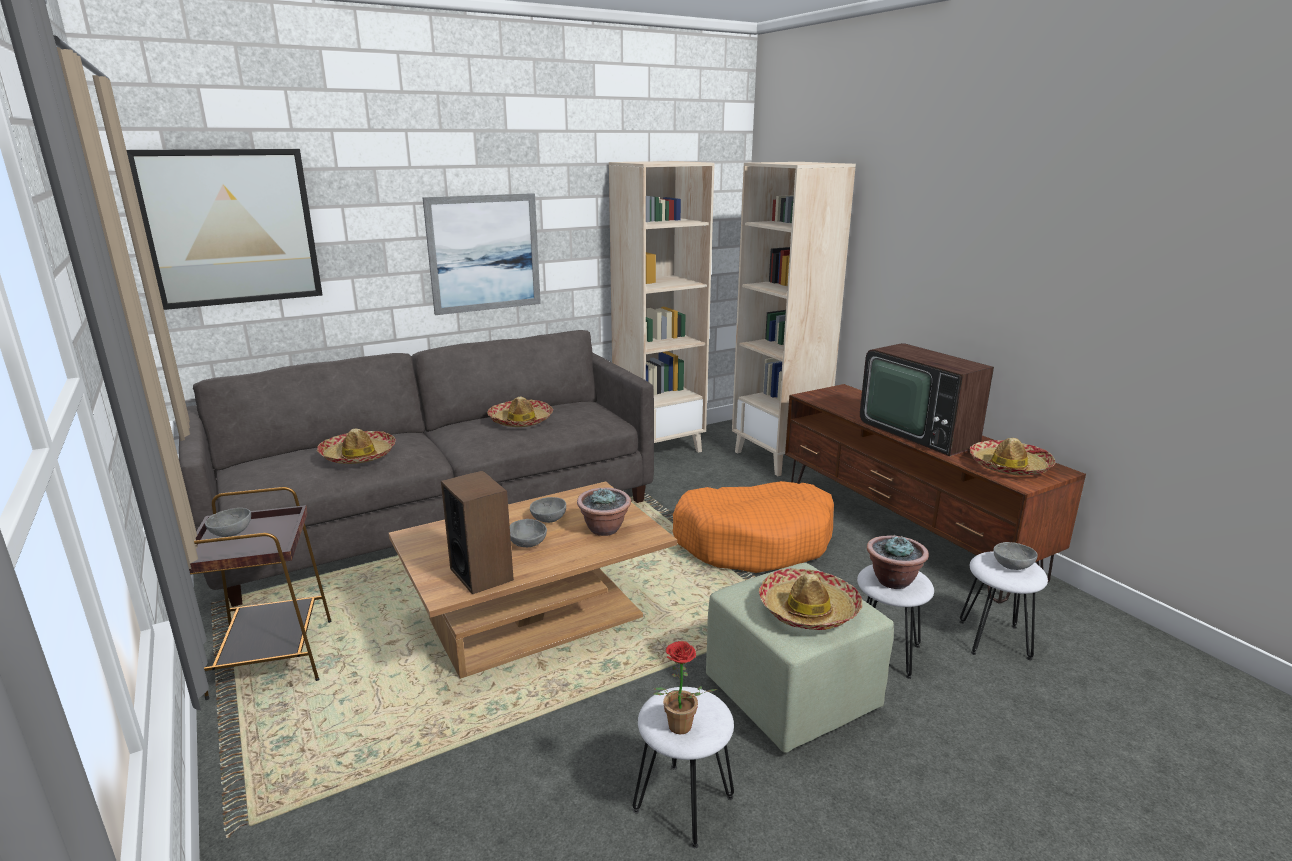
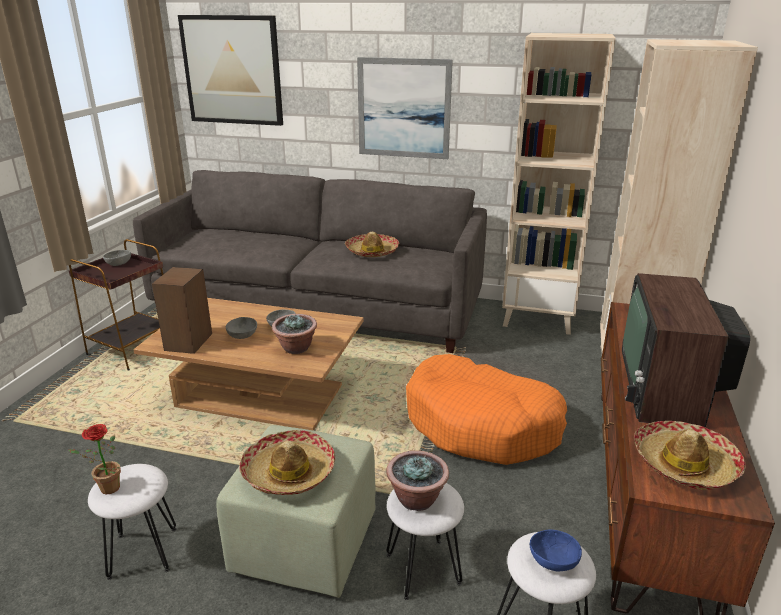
camera: 45 degrees right, 5 degrees up
(358, 455) = (245, 242): hat -> none
(1011, 565) = (552, 560): grey bowl -> blue bowl

